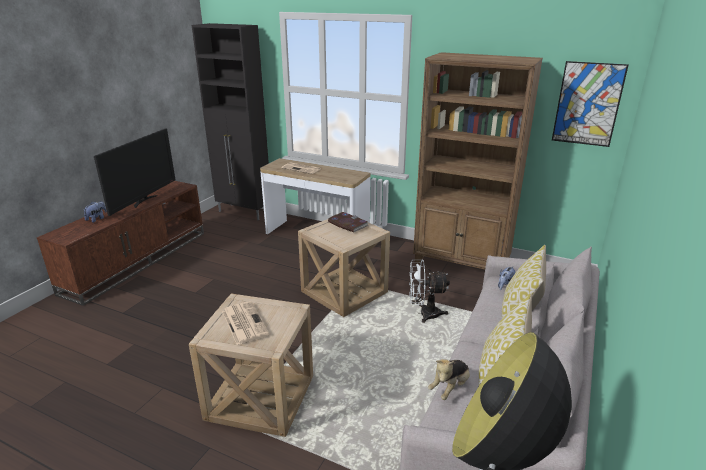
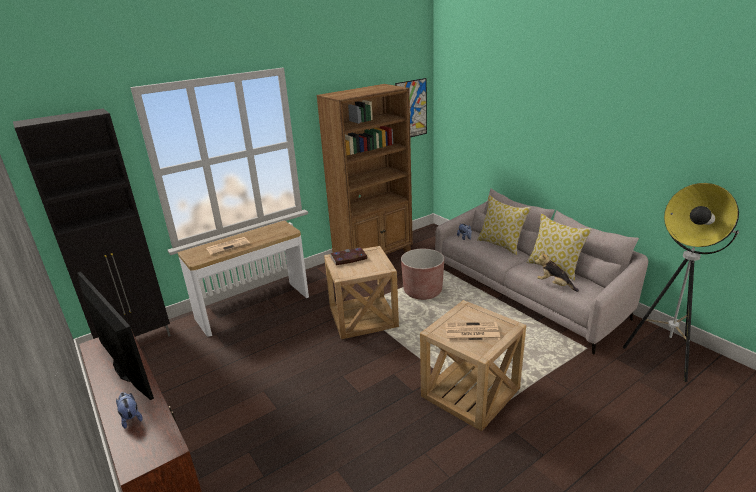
camera: 60 degrees left, 0 degrees up
(424, 314) = (422, 291): white fan -> brown planter
(450, 388) = (554, 285): plush toy -> plush toy turned 150 degrees clockwise

